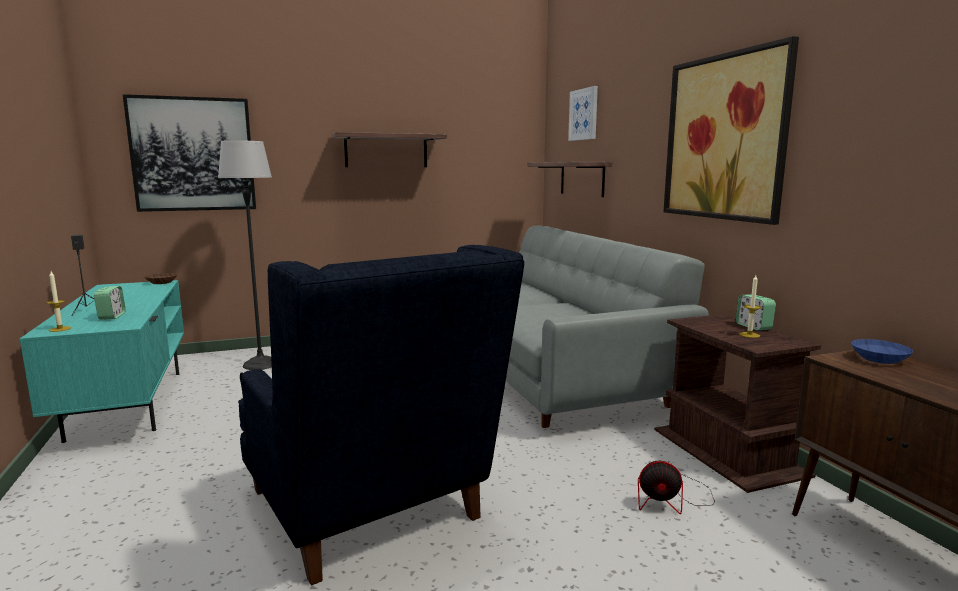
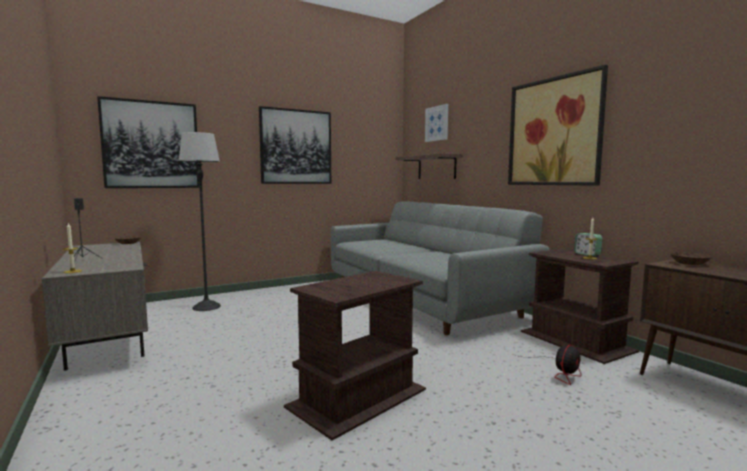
camera: 10 degrees left, 5 degrees down
(112, 316) = (110, 263): alarm clock -> none
(127, 403) = (108, 339): turquoise tv stand -> grey tv stand
(372, 514) = (356, 398): blue armchair -> brown side table
(386, 151) = (296, 147): shelf -> picture
(671, 499) = (559, 372): fan -> fan turned 45 degrees counterclockwise
(880, 360) = (690, 263): blue bowl -> brown bowl

